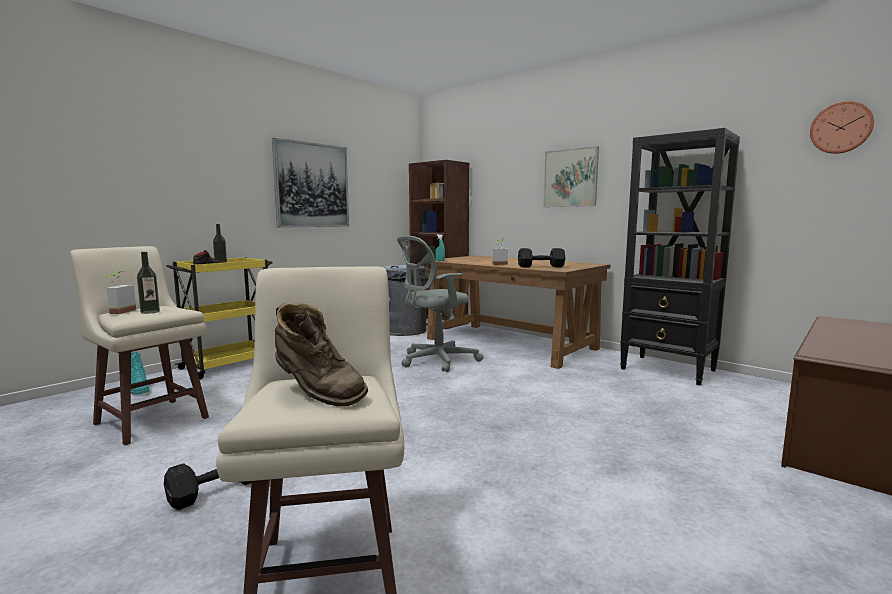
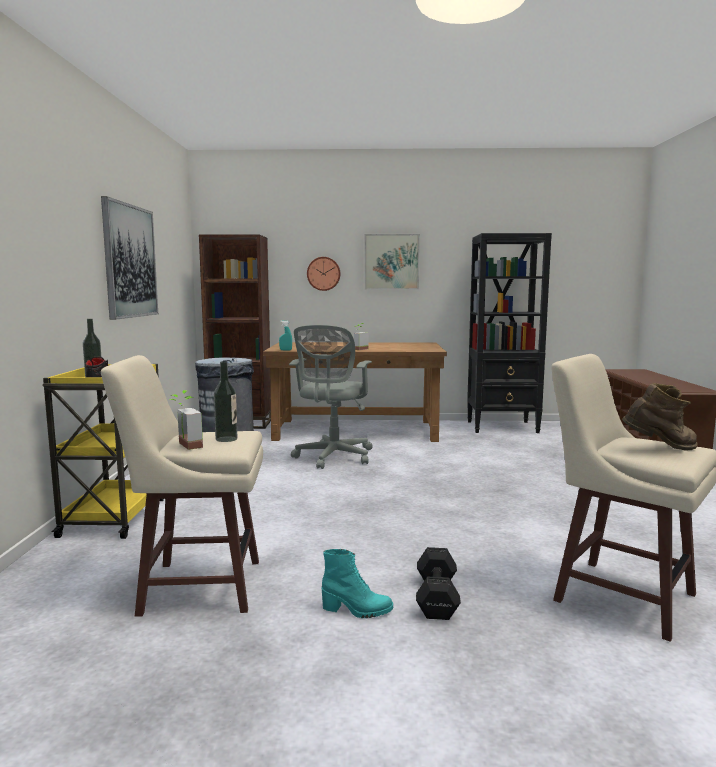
camera: 40 degrees left, 0 degrees up
(139, 390) = (74, 572): turquoise boot -> turquoise boot (357, 610)
(542, 267) = (406, 348): black dumbbell -> none
(841, 128) = (595, 238): wall clock -> wall clock (323, 273)

